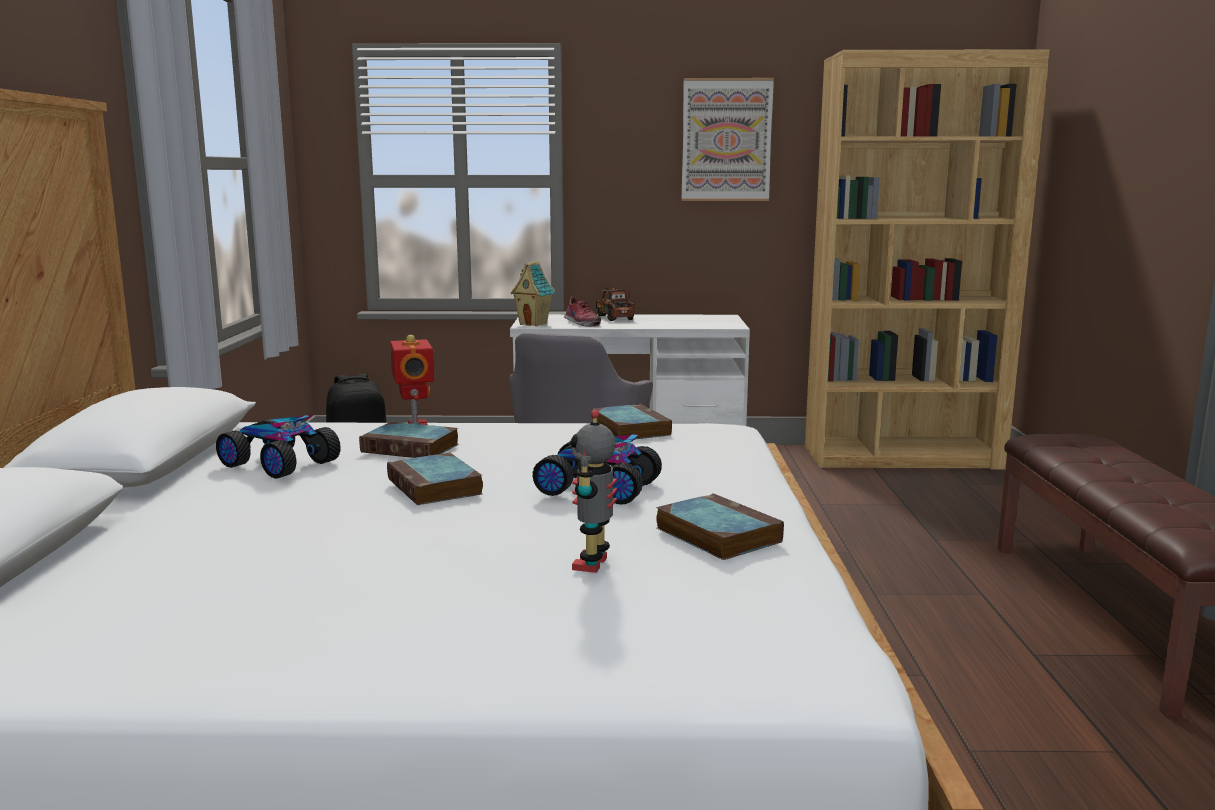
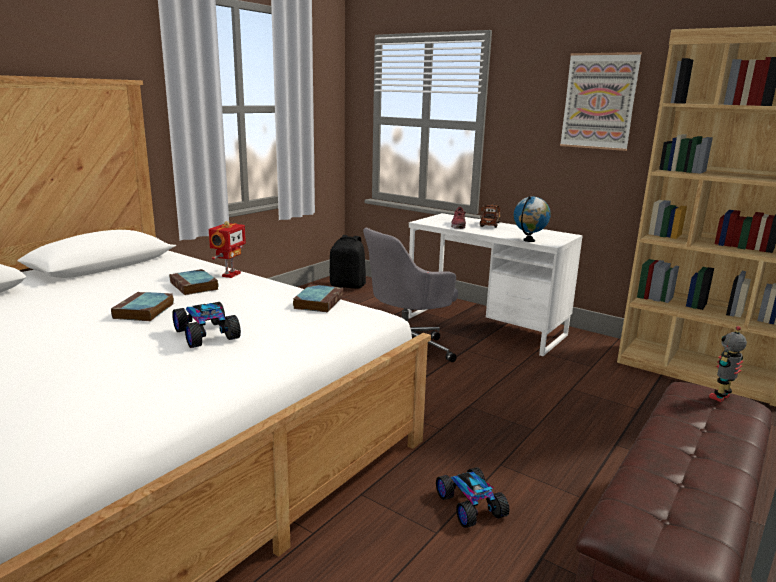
camera: 35 degrees right, 5 degrees up
(281, 463) = (131, 280): toy car -> toy car (471, 505)
(534, 324) = (430, 221): toy house -> none
(593, 564) = (75, 376): toy robot -> toy robot (721, 397)
(703, 326) = (529, 240): none -> globe
(715, 534) = (177, 381): book -> none

